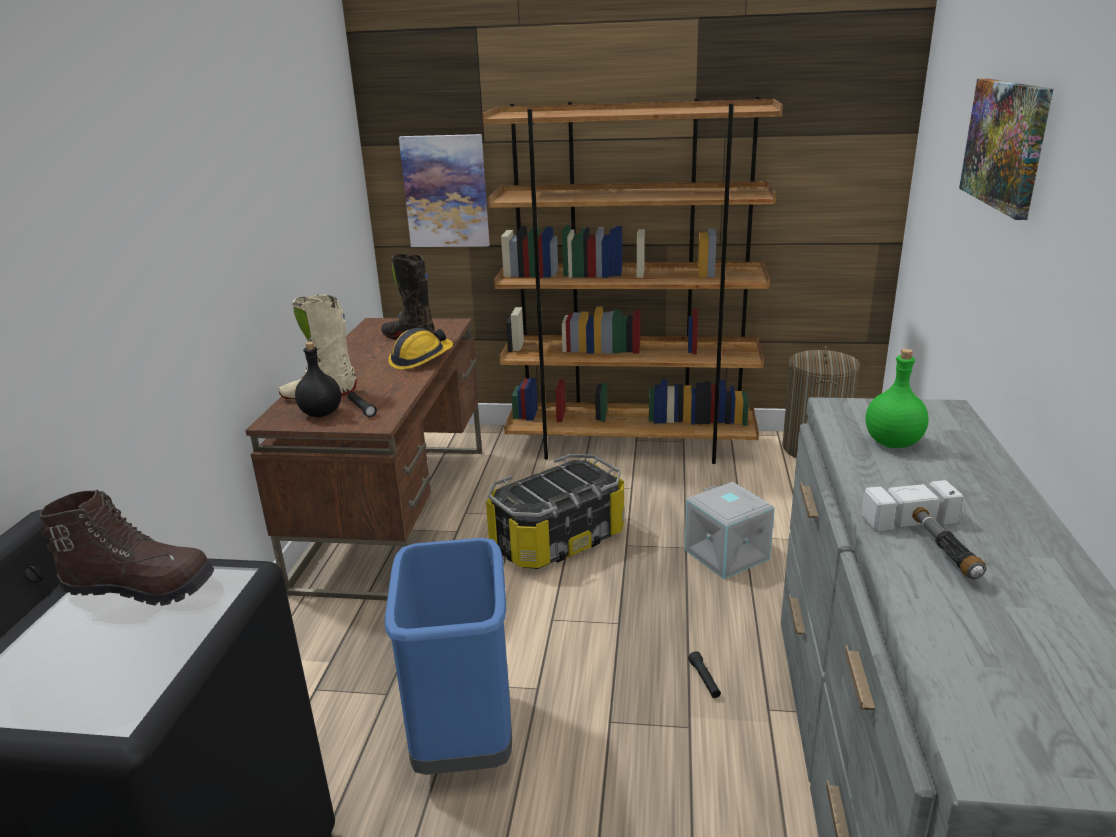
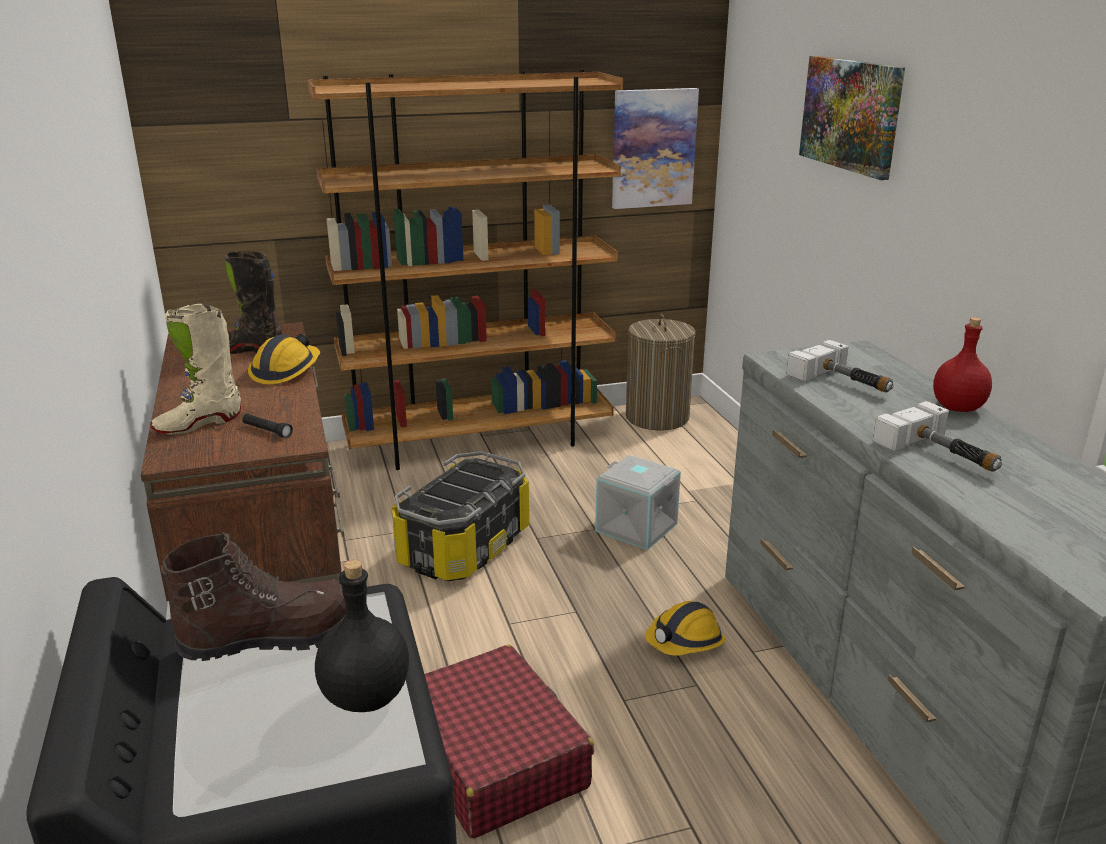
camera: 25 degrees left, 0 degrees up
(321, 414) = (223, 443): black bottle -> black bottle (367, 697)
(446, 191) = (245, 178): picture -> picture (653, 148)
(463, 740) = (493, 757): blue trash can -> red suitcase
(704, 680) = (685, 641): black flashlight -> hard hat
(893, 443) = (844, 382): green bottle -> hammer
(1009, 494) = (958, 408): none -> red bottle

